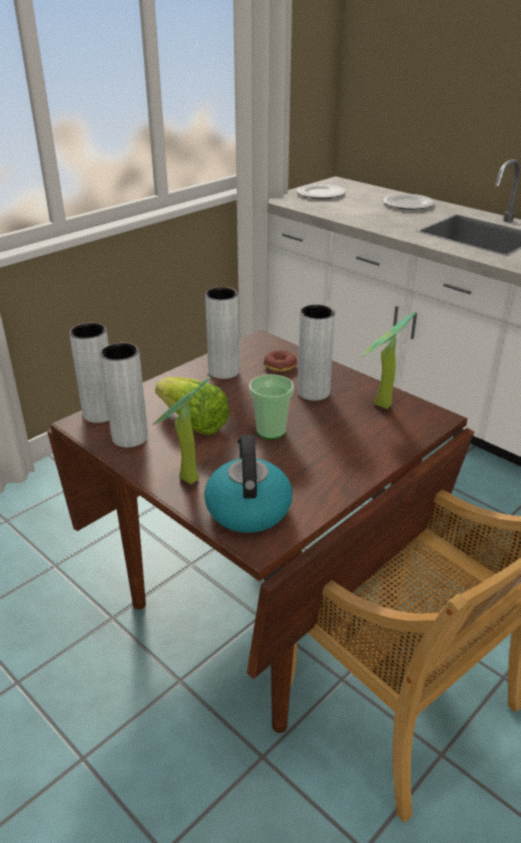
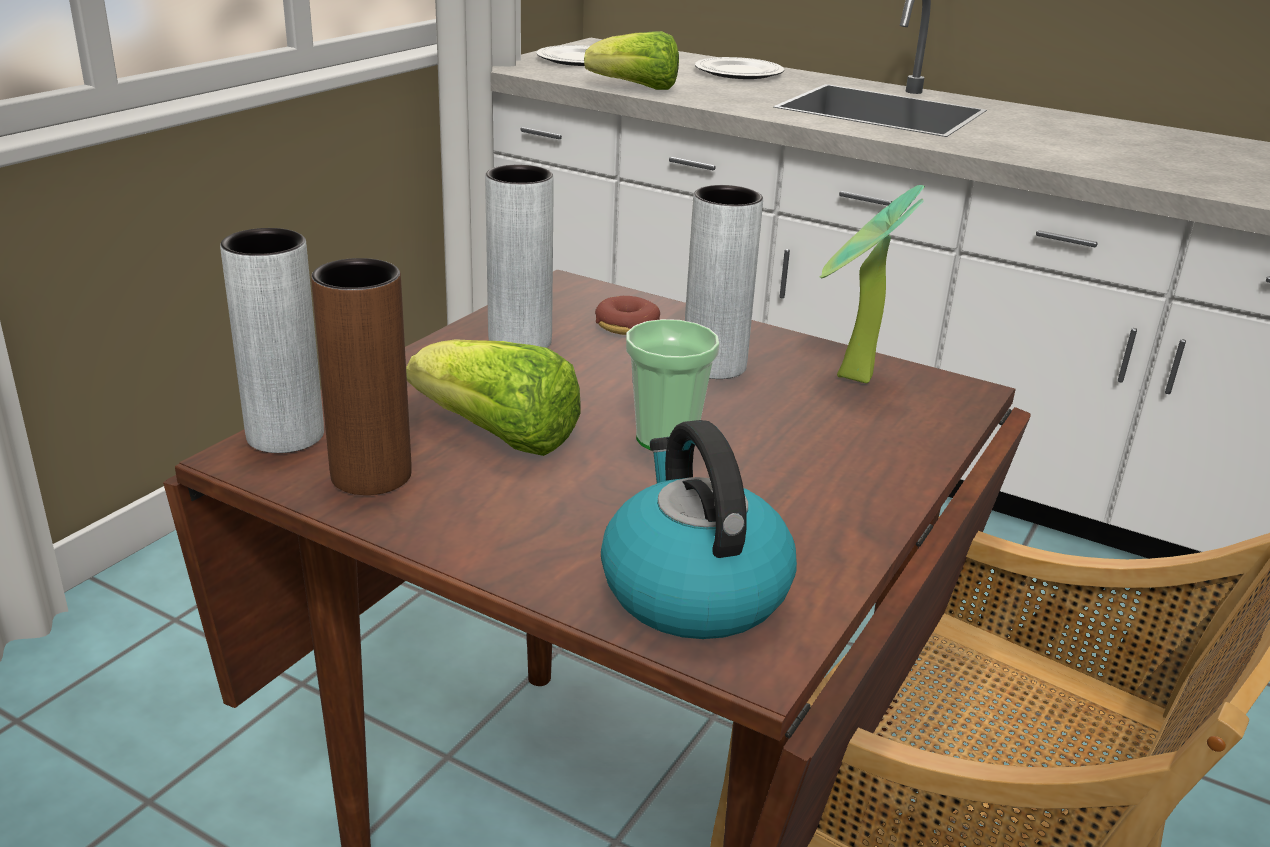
camera: 15 degrees left, 5 degrees down
(130, 437) = (371, 475): grey vase -> brown vase
(184, 480) = (529, 548): potted plant -> none
(343, 216) = (636, 88): none -> lettuce

